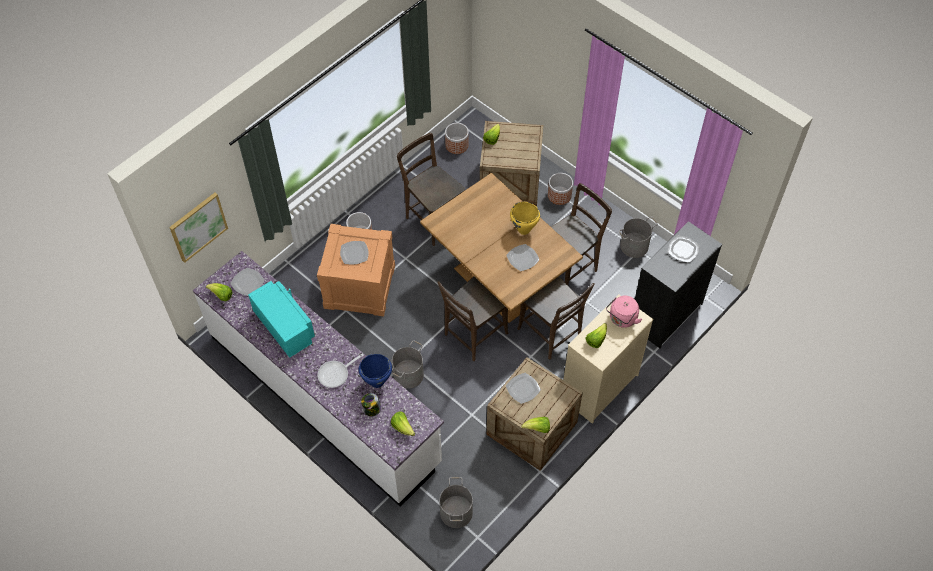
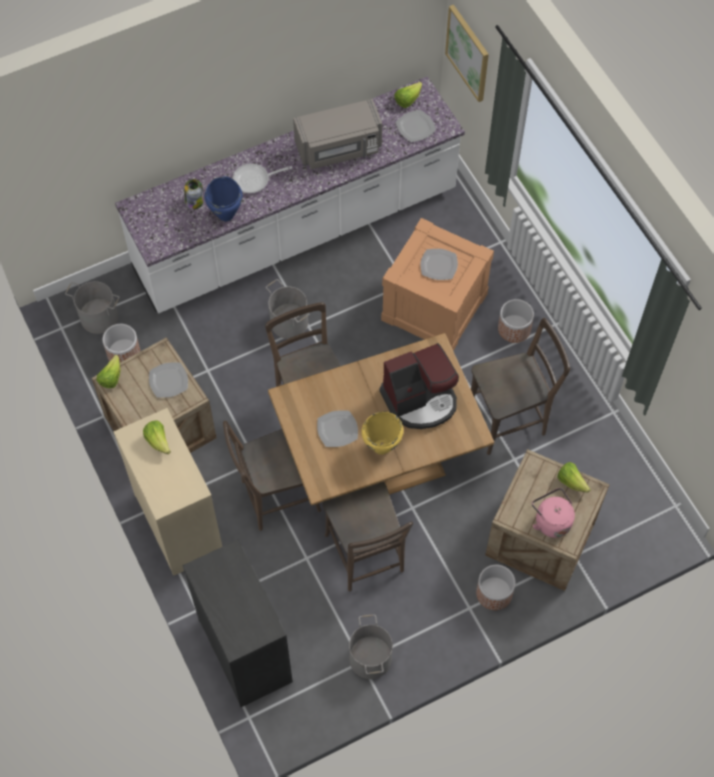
camera: 110 degrees right, 5 degrees up
(285, 326) = (339, 148): turquoise microwave -> grey microwave
(336, 374) = (254, 180): frying pan -> frying pan turned 90 degrees counterclockwise
(402, 427) = (158, 223): lettuce -> none
(457, 145) = (631, 490): planter -> planter (123, 353)
(478, 219) = (420, 400): none -> coffee machine
(622, 319) = (172, 482): pink kettle -> pink kettle (551, 520)
(683, 250) = (242, 605): plate -> none

